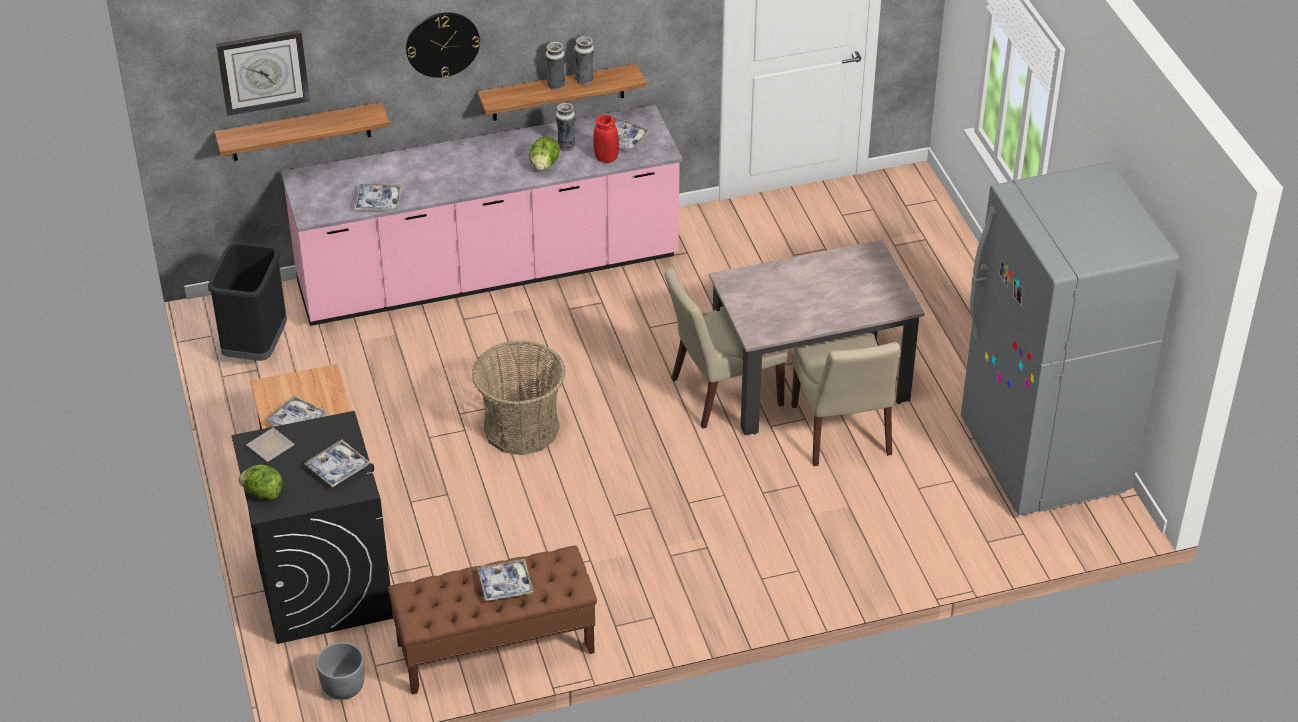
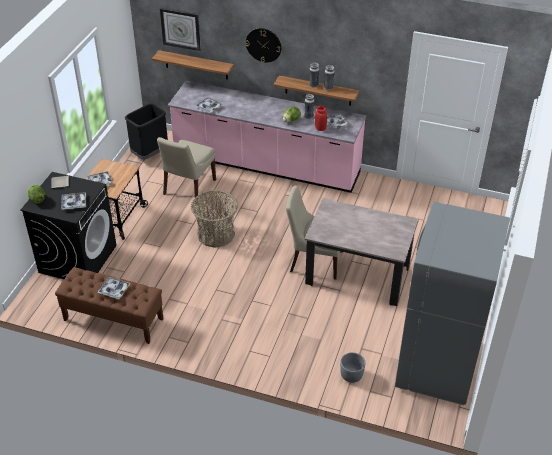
camera: 35 degrees right, 0 degrees up
(343, 686) = (43, 302): grey planter -> grey planter (351, 375)
(842, 433) = (350, 305): beige chair -> beige chair (188, 188)

